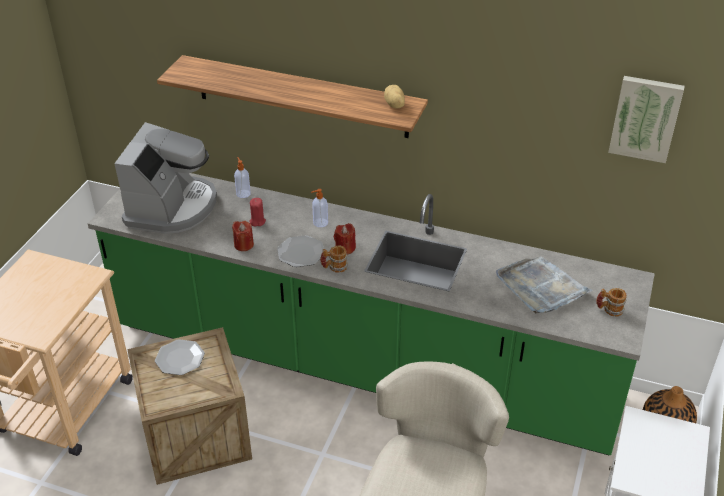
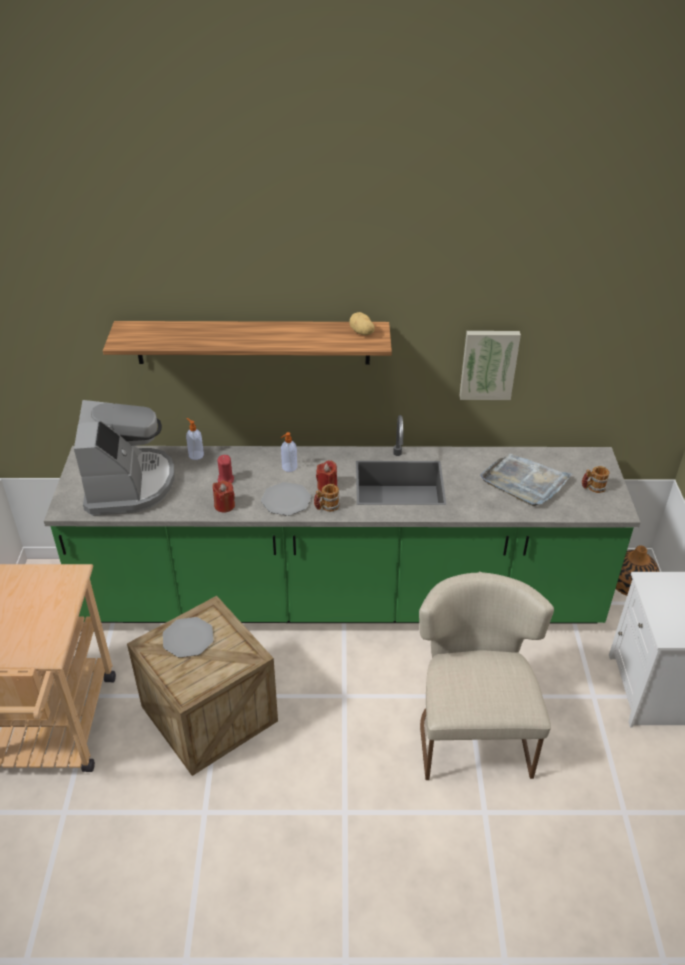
camera: 20 degrees left, 0 degrees up
(645, 118) = (602, 302): picture -> picture (488, 364)

